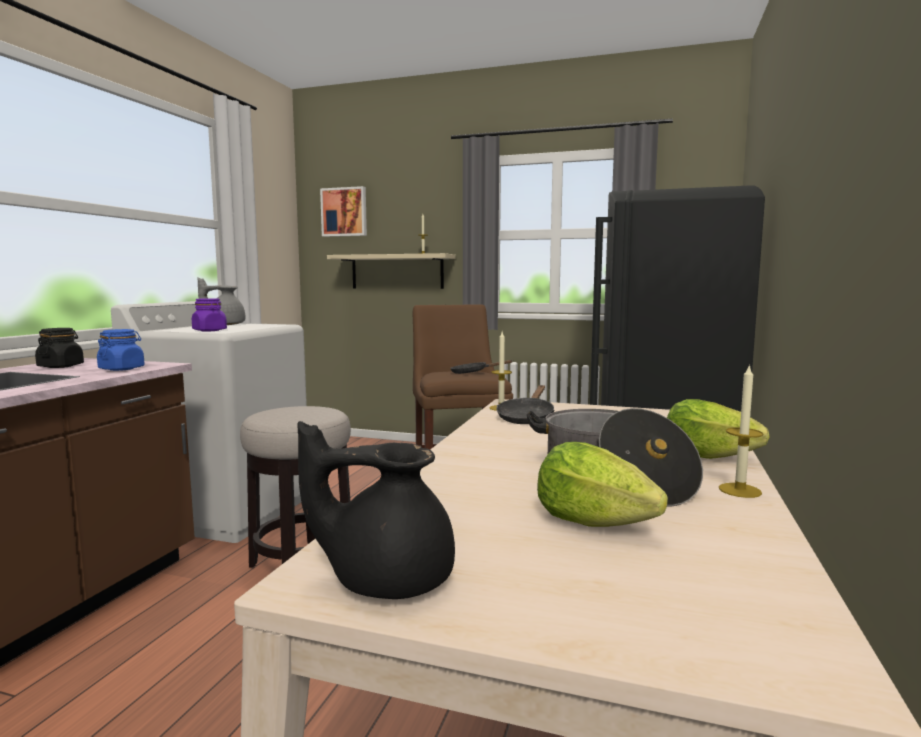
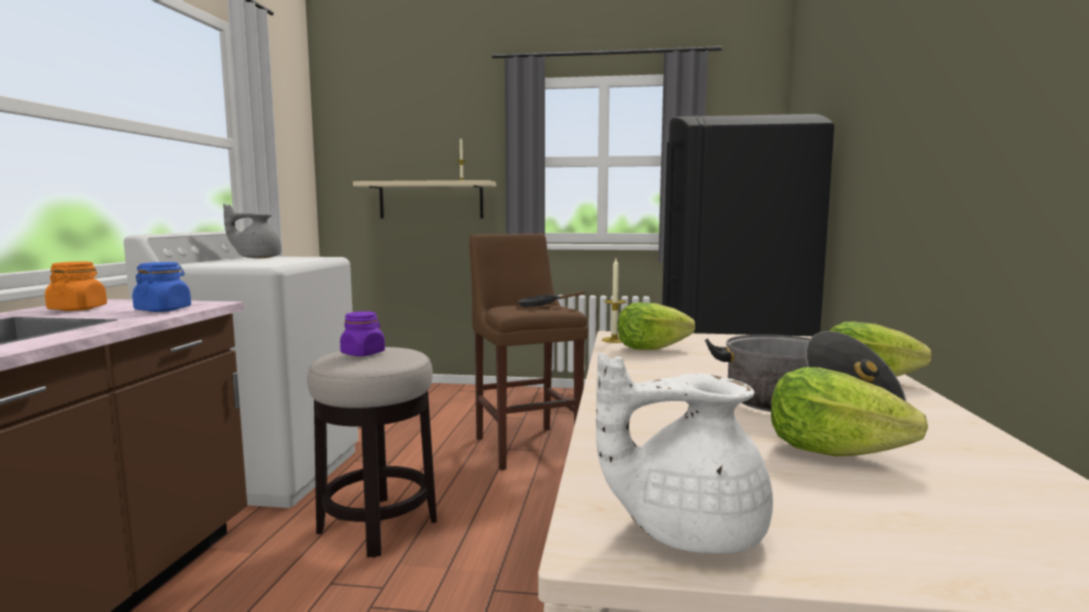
camera: 10 degrees left, 0 degrees up
(61, 366) = (78, 309): black jar -> orange jar
(210, 330) = (250, 264): purple jar -> purple jar (363, 353)
(344, 212) = (369, 134): picture -> none
(387, 578) = (687, 530): black teapot -> white teapot
(526, 417) = (650, 348): black frying pan -> lettuce
(740, 490) = (932, 410): candle -> none

